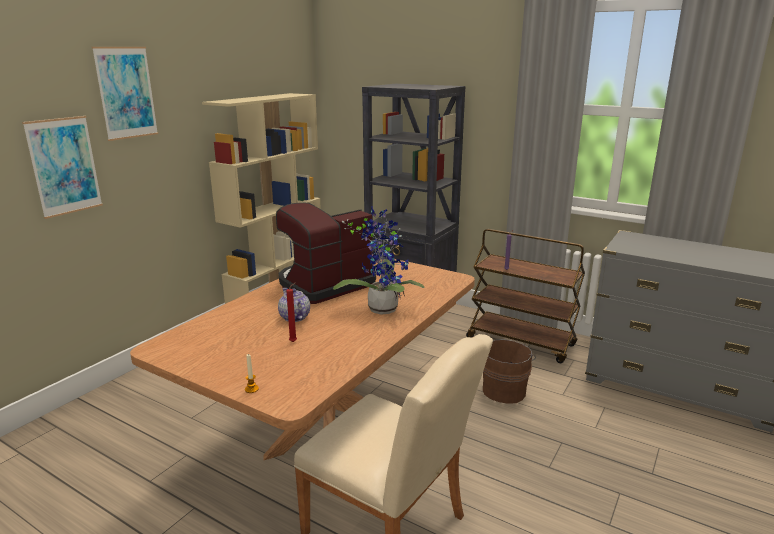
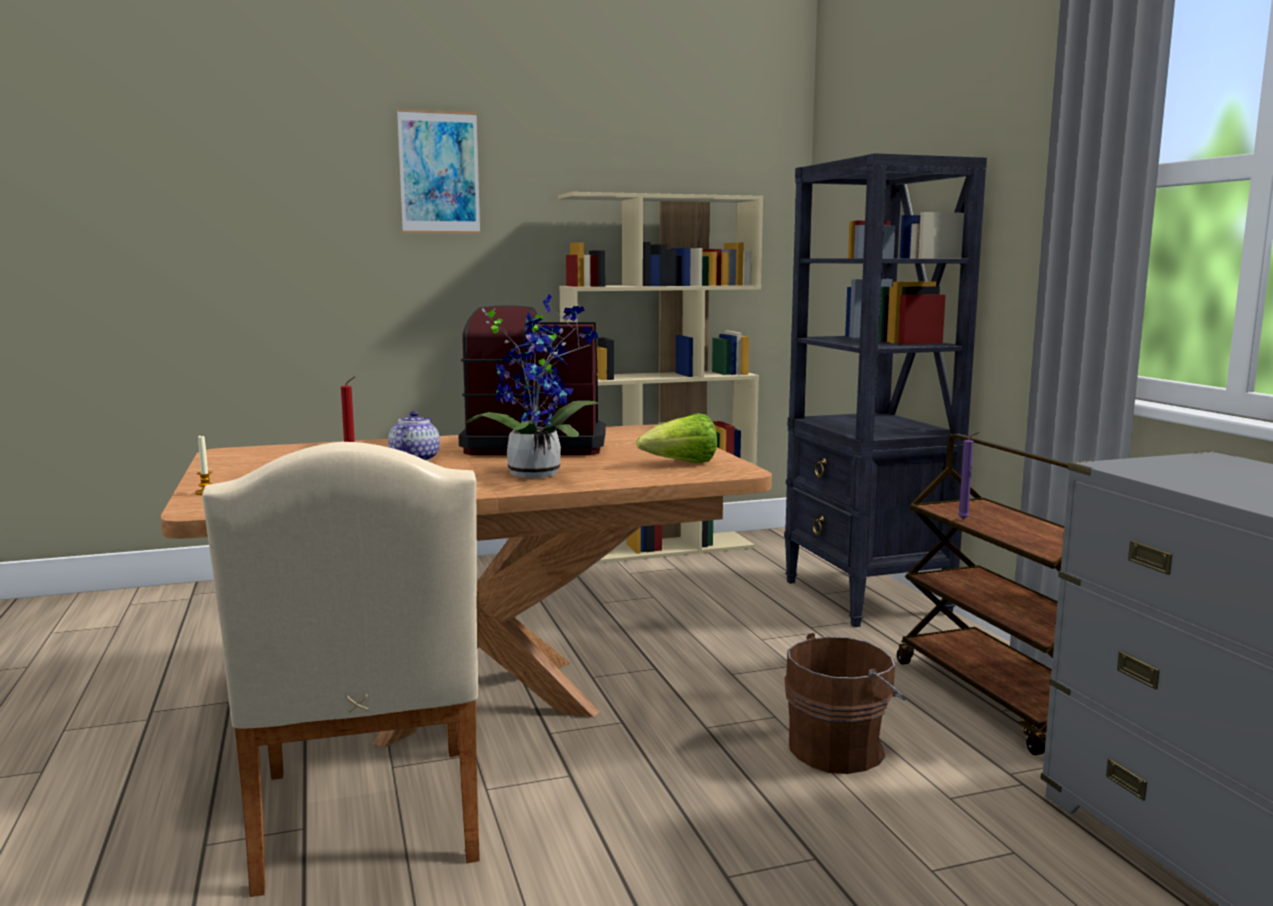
camera: 40 degrees right, 10 degrees down
(64, 166) = (336, 257): picture -> none
(425, 280) = (681, 464): none -> lettuce

